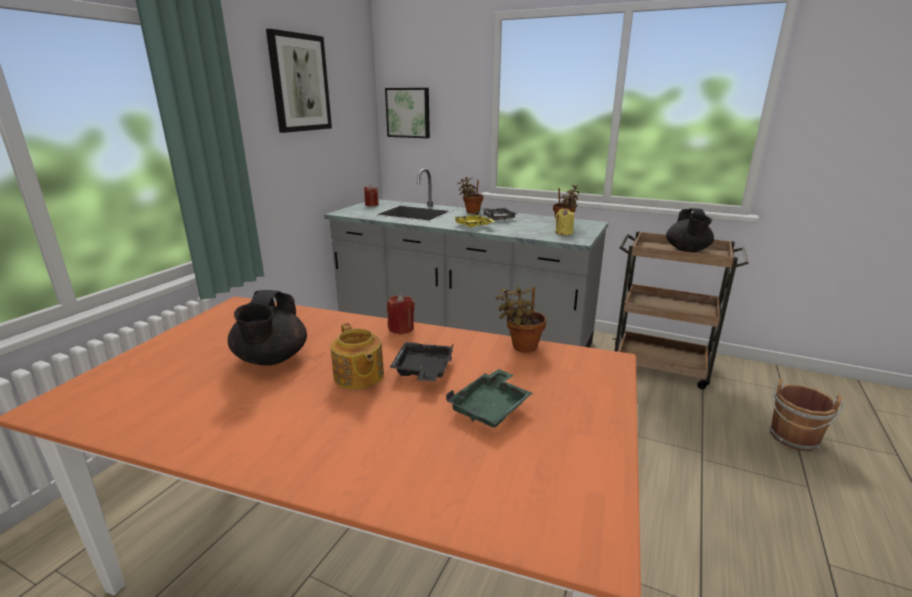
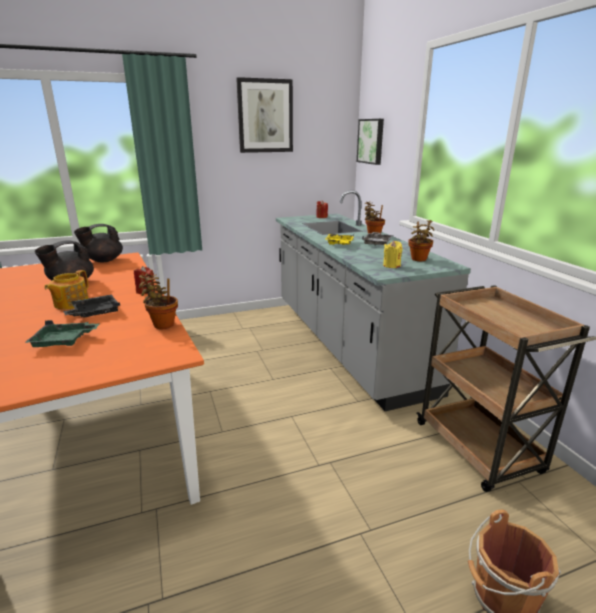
camera: 45 degrees right, 0 degrees up
(687, 250) = (514, 319): black teapot -> black teapot (103, 260)

